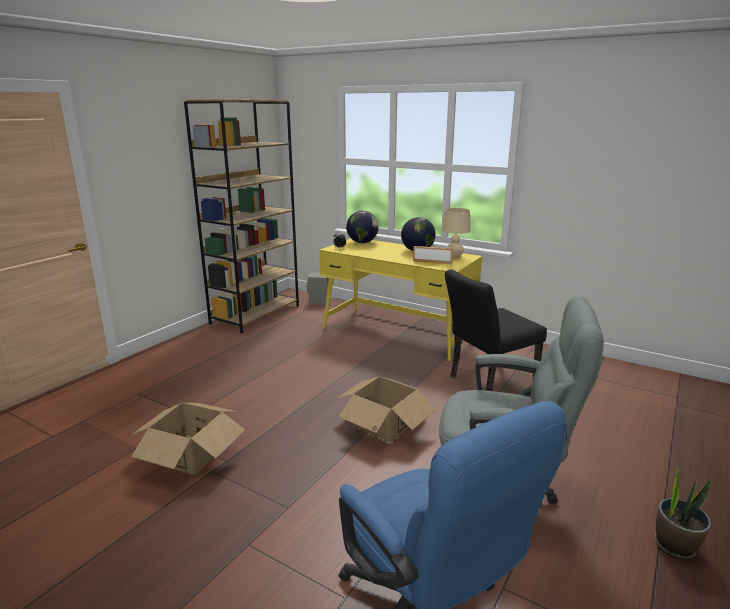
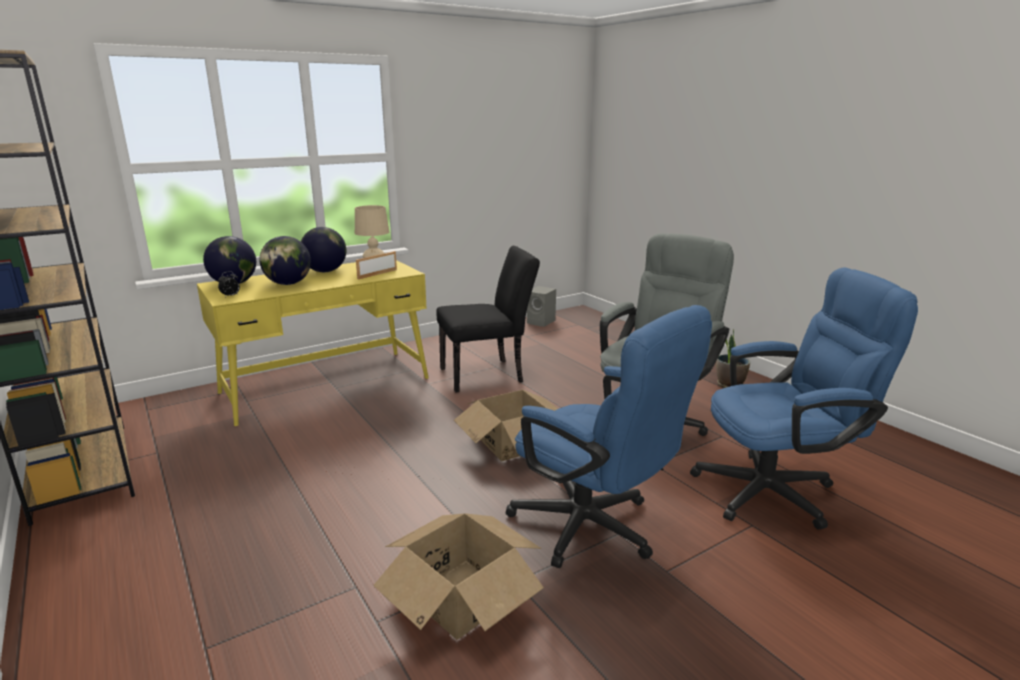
camera: 65 degrees left, 0 degrees up
(285, 493) = (595, 530): none -> blue office chair
(319, 301) = (141, 409): grey speaker -> grey speaker (541, 322)
(378, 251) = (288, 284): none -> globe
(487, 382) = (488, 374): black chair -> black chair turned 105 degrees counterclockwise

